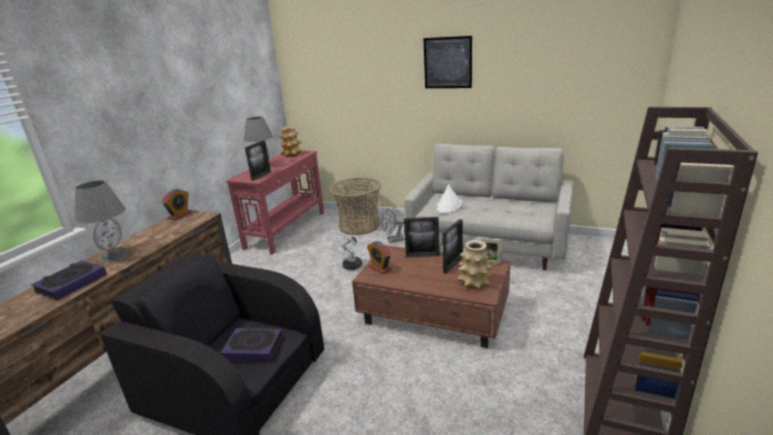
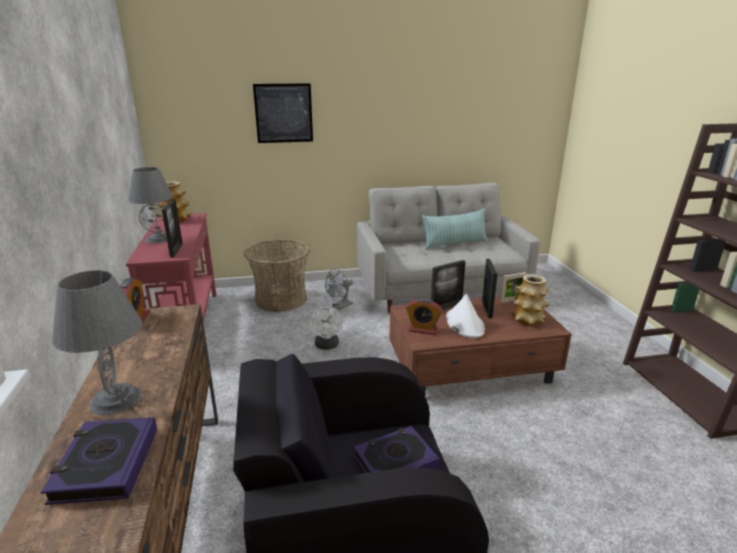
camera: 35 degrees left, 0 degrees up
(447, 63) = (377, 97): picture -> picture (283, 113)
(449, 206) = (411, 254): white hat -> white hat (464, 323)
(500, 203) = (454, 244): none -> pillow

